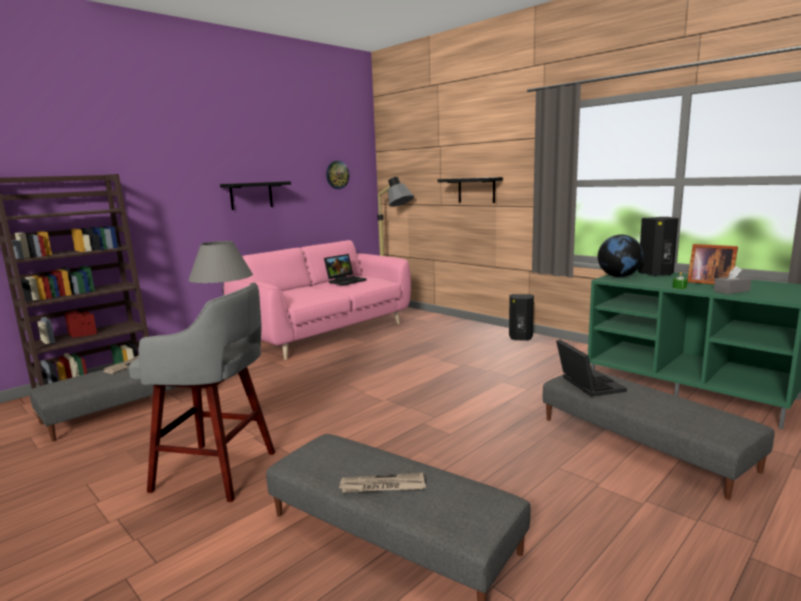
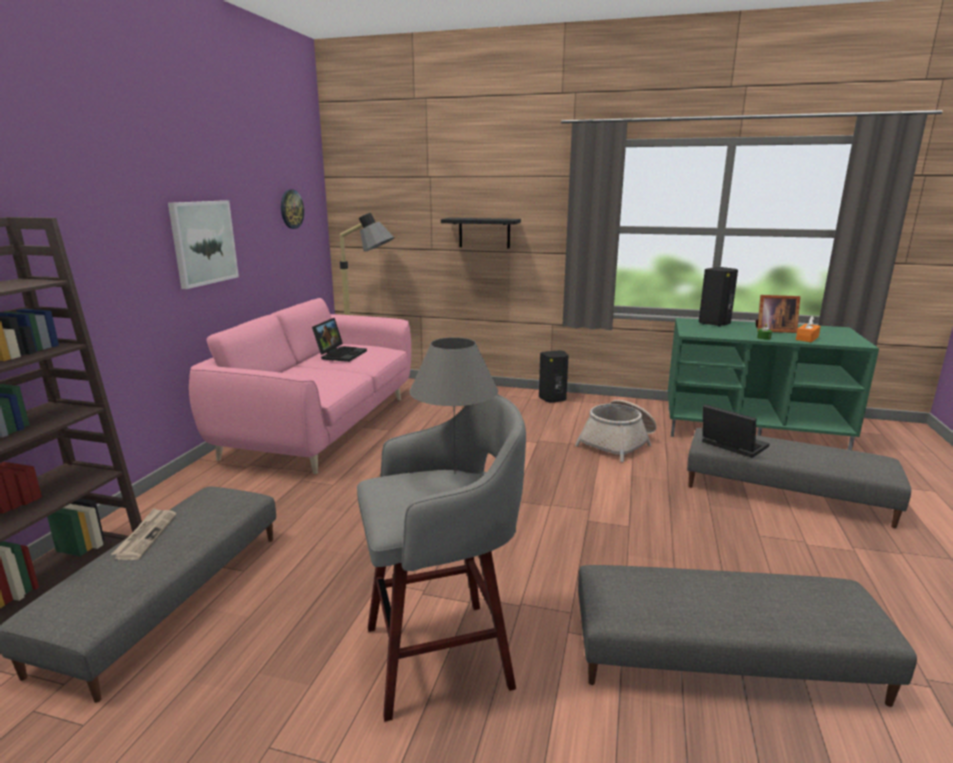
camera: 30 degrees left, 5 degrees up
(251, 195) = (203, 242): black shelf -> picture
(382, 486) = (739, 611): newspaper -> none
(531, 377) = (618, 443): none -> basket
(618, 276) = (693, 329): globe -> none
(731, 291) = (807, 338): grey tissue box -> orange tissue box

